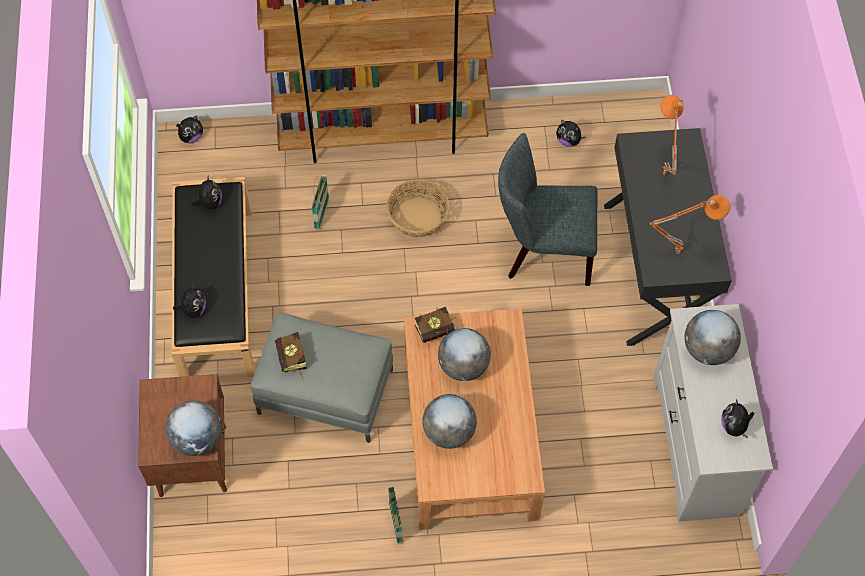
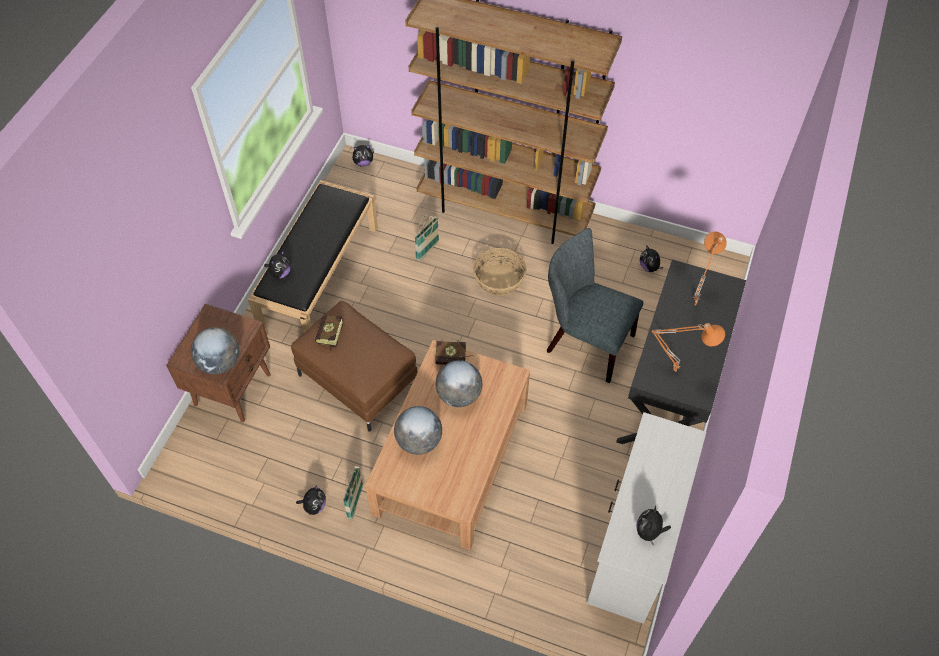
camera: 25 degrees right, 5 degrees down
(210, 203) = (336, 203): plush toy -> plush toy (314, 506)
(325, 391) = (358, 379): grey ottoman -> brown ottoman
(707, 349) = (658, 458): globe -> none

